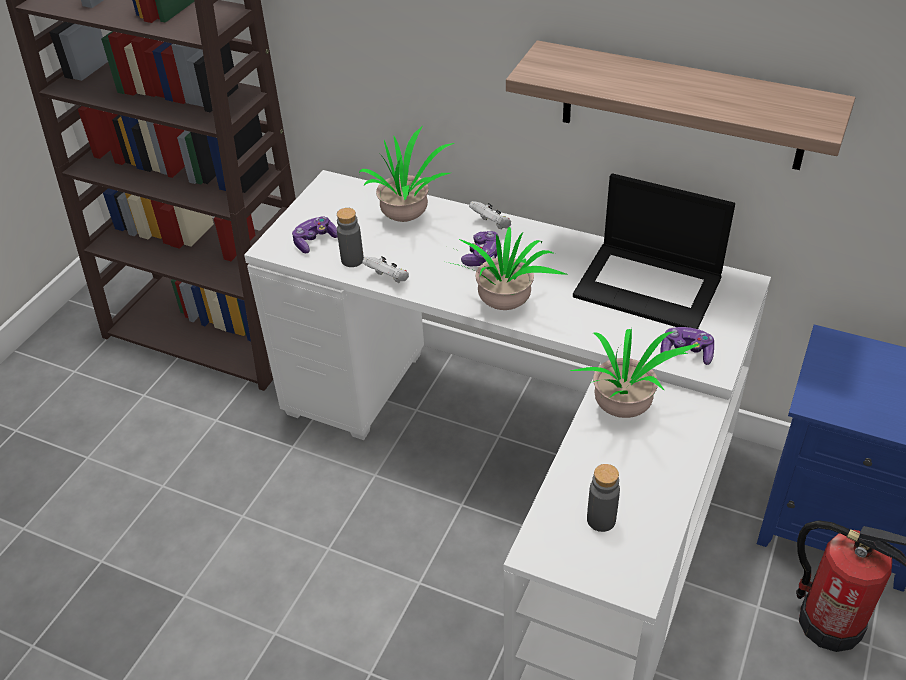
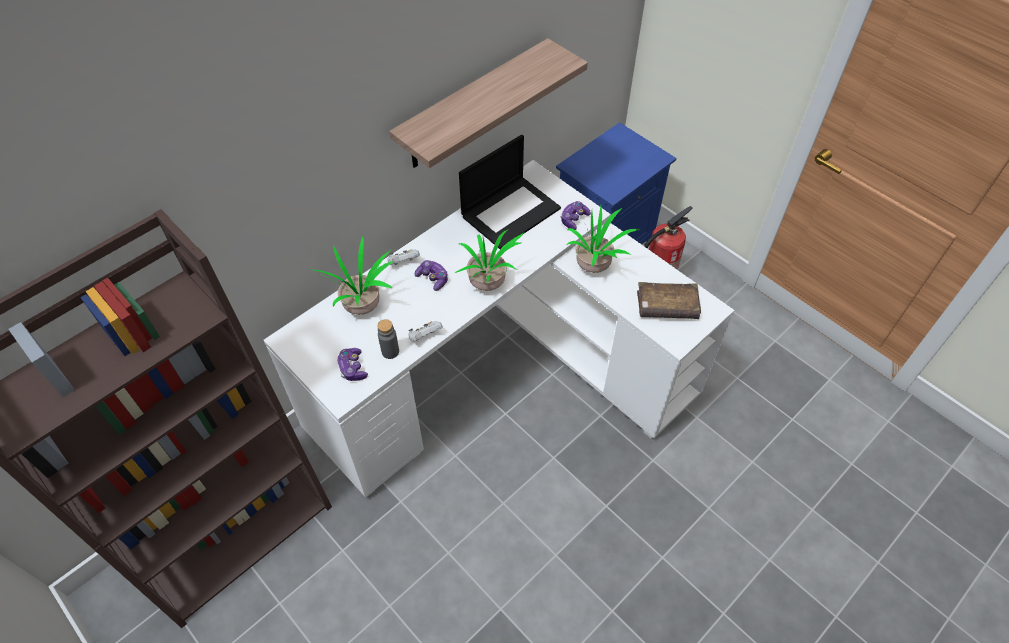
camera: 70 degrees left, 10 degrees up
(601, 520) = (666, 307): grey bottle -> brown book

